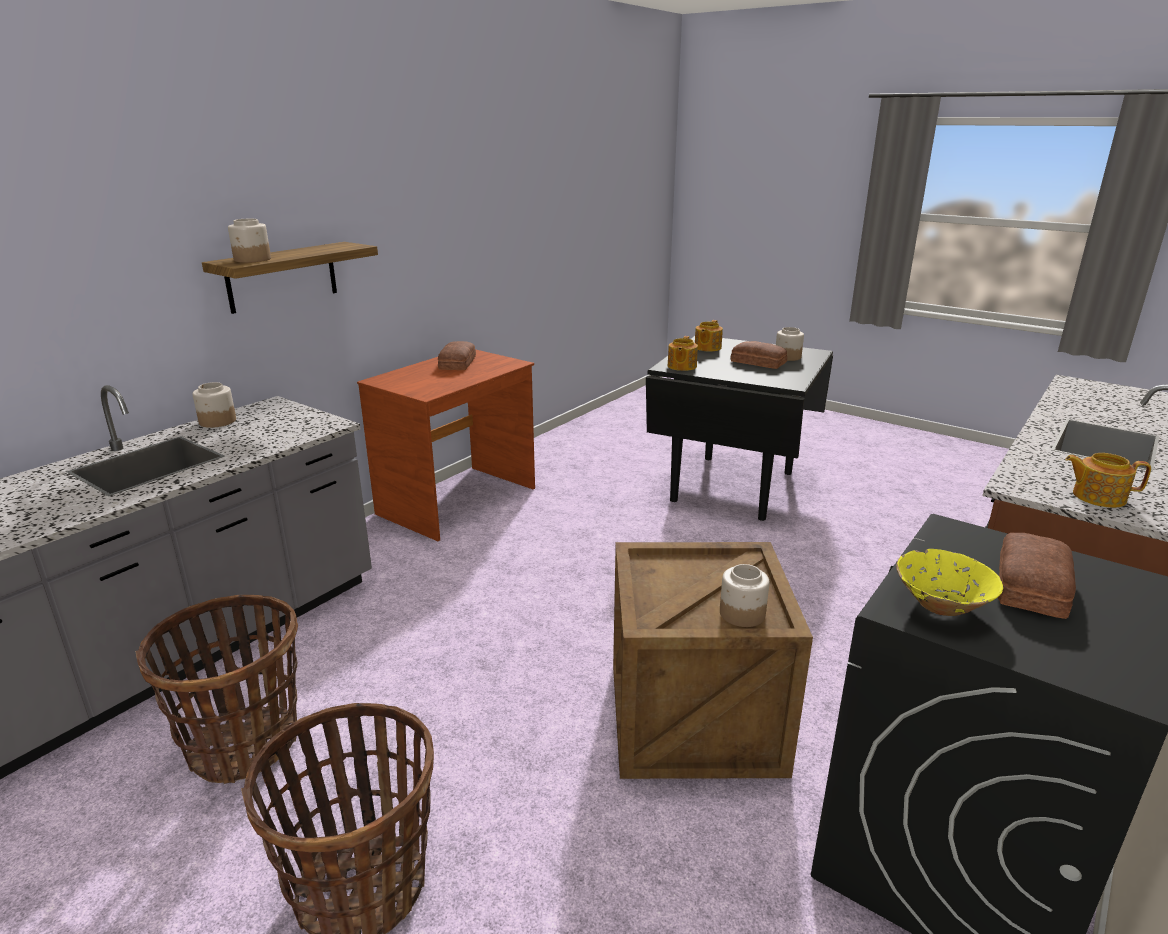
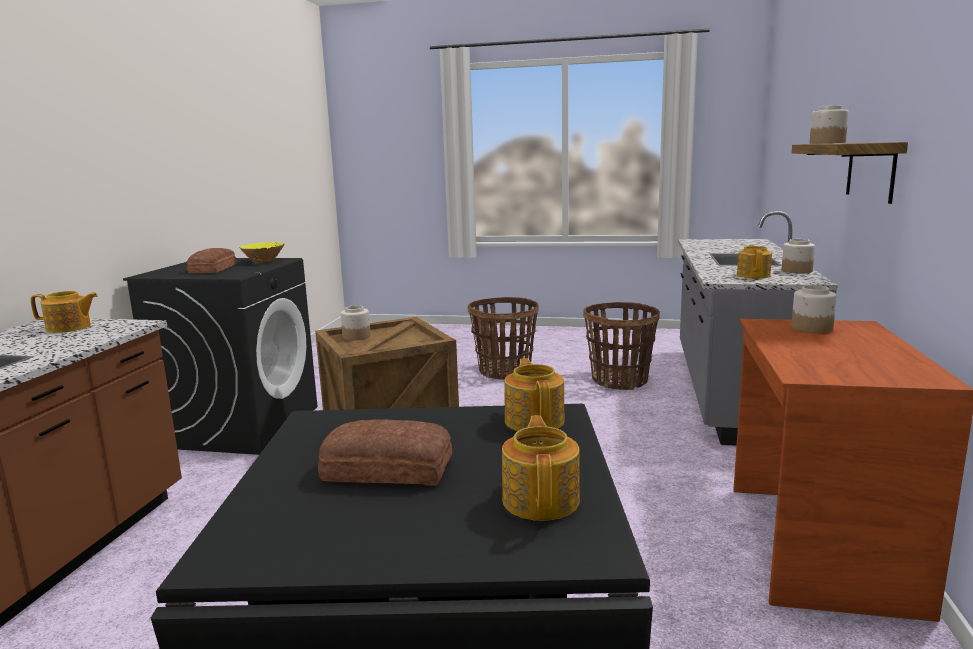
camera: 155 degrees right, 10 degrees down
(278, 424) = (753, 275): none -> teapot
(458, 363) = (870, 359): bread -> none
(787, 357) = (315, 509): jar -> jar (812, 328)

